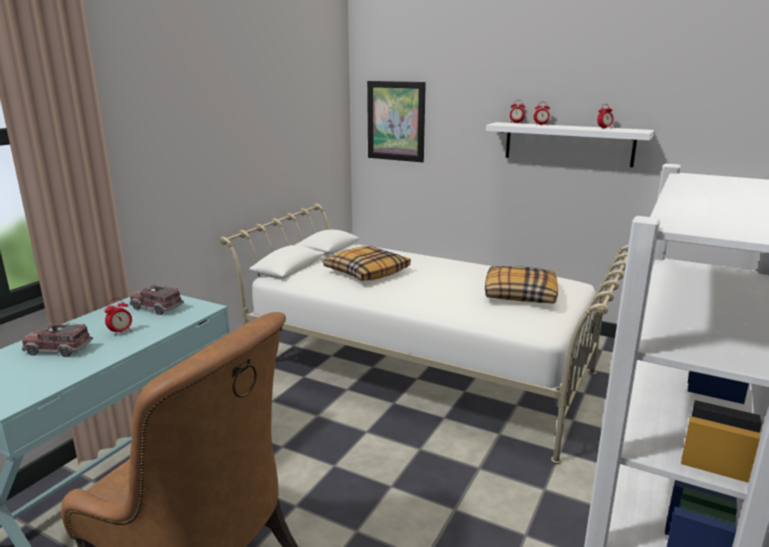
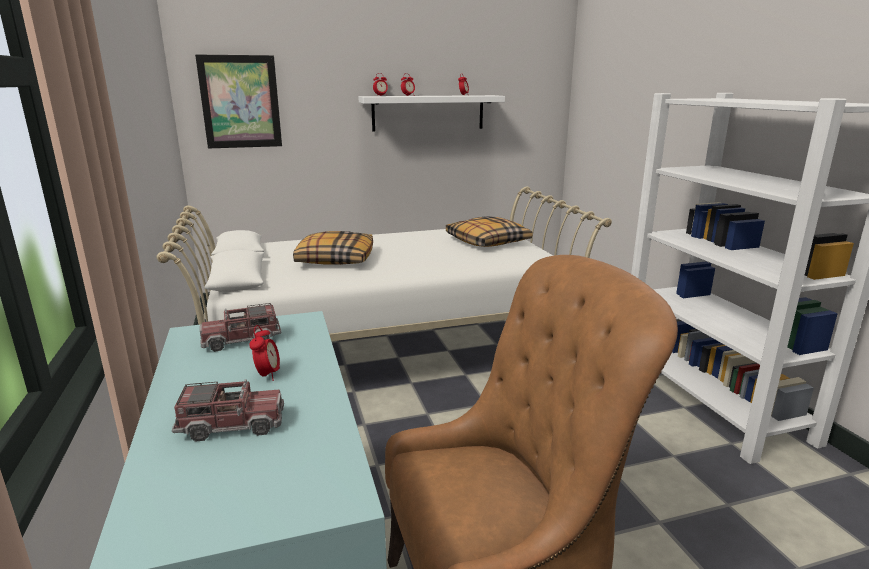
camera: 45 degrees left, 0 degrees up
(58, 349) = (232, 425): toy truck -> toy truck turned 150 degrees counterclockwise

